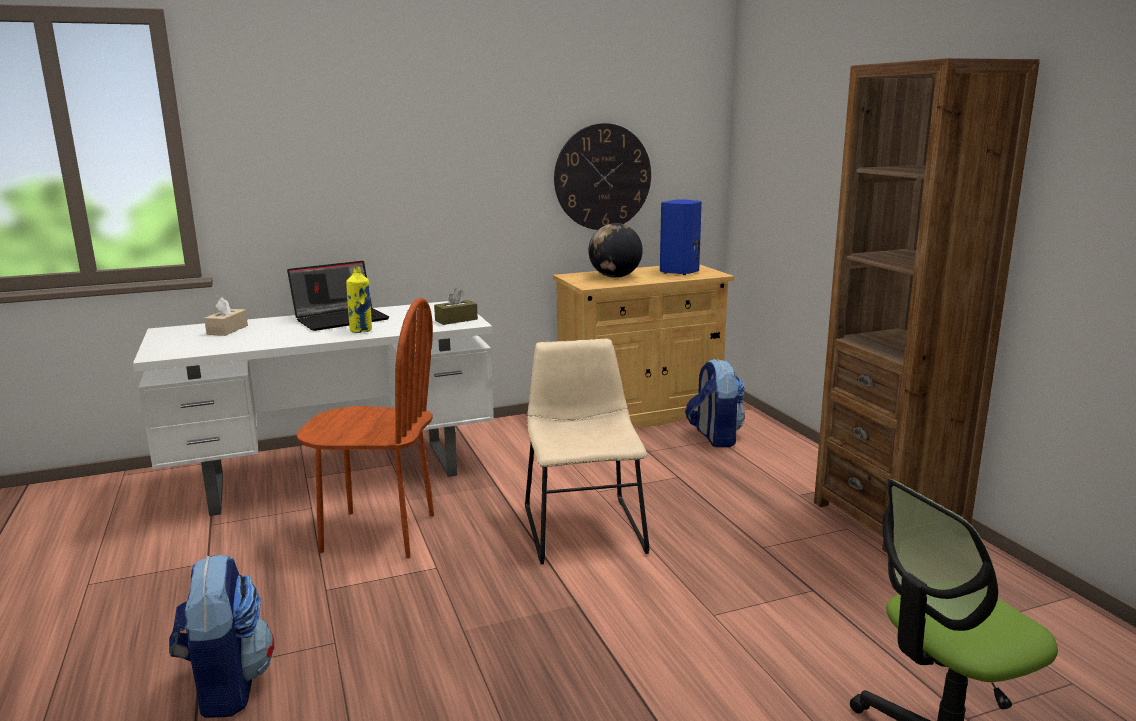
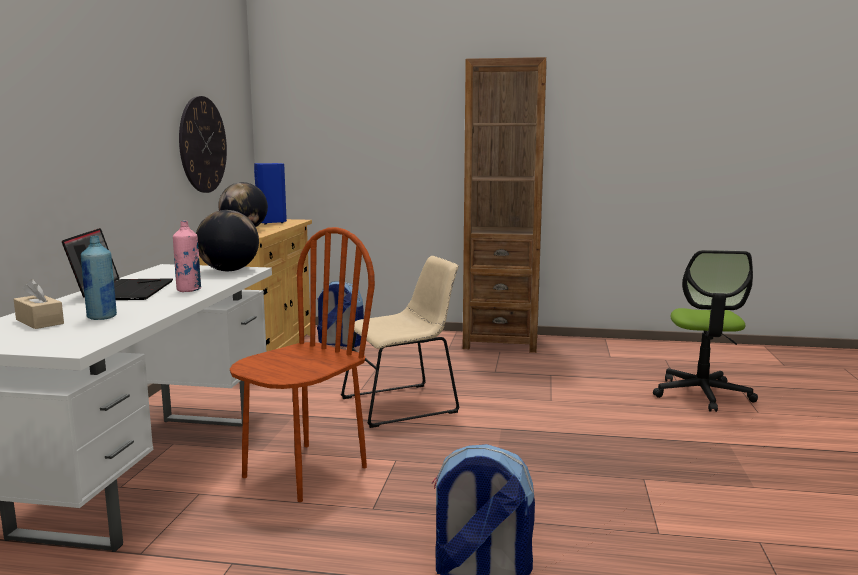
camera: 60 degrees left, 5 degrees down
(250, 337) = (102, 317): none -> blue bottle
(361, 331) = (189, 290): yellow bottle -> pink bottle
(456, 320) = (229, 270): brown tissue box -> globe
(582, 526) = (404, 404): beige chair -> beige chair turned 135 degrees clockwise

